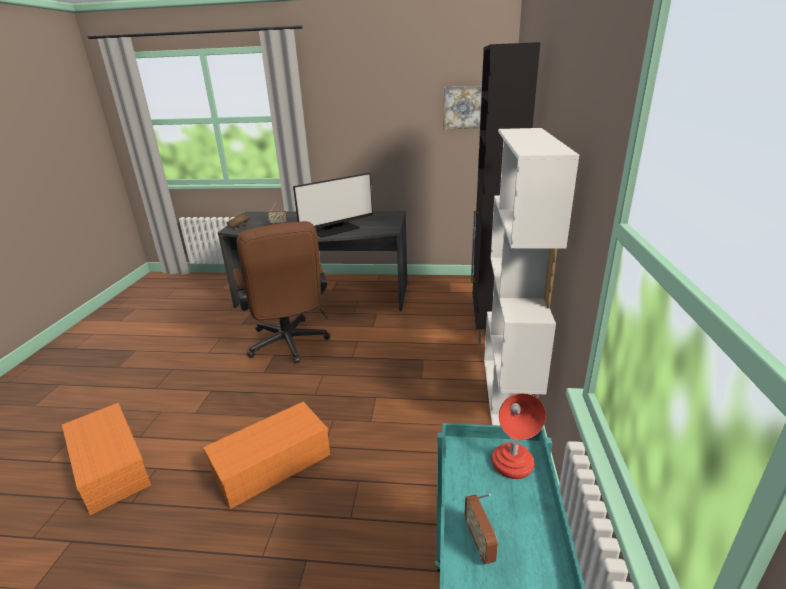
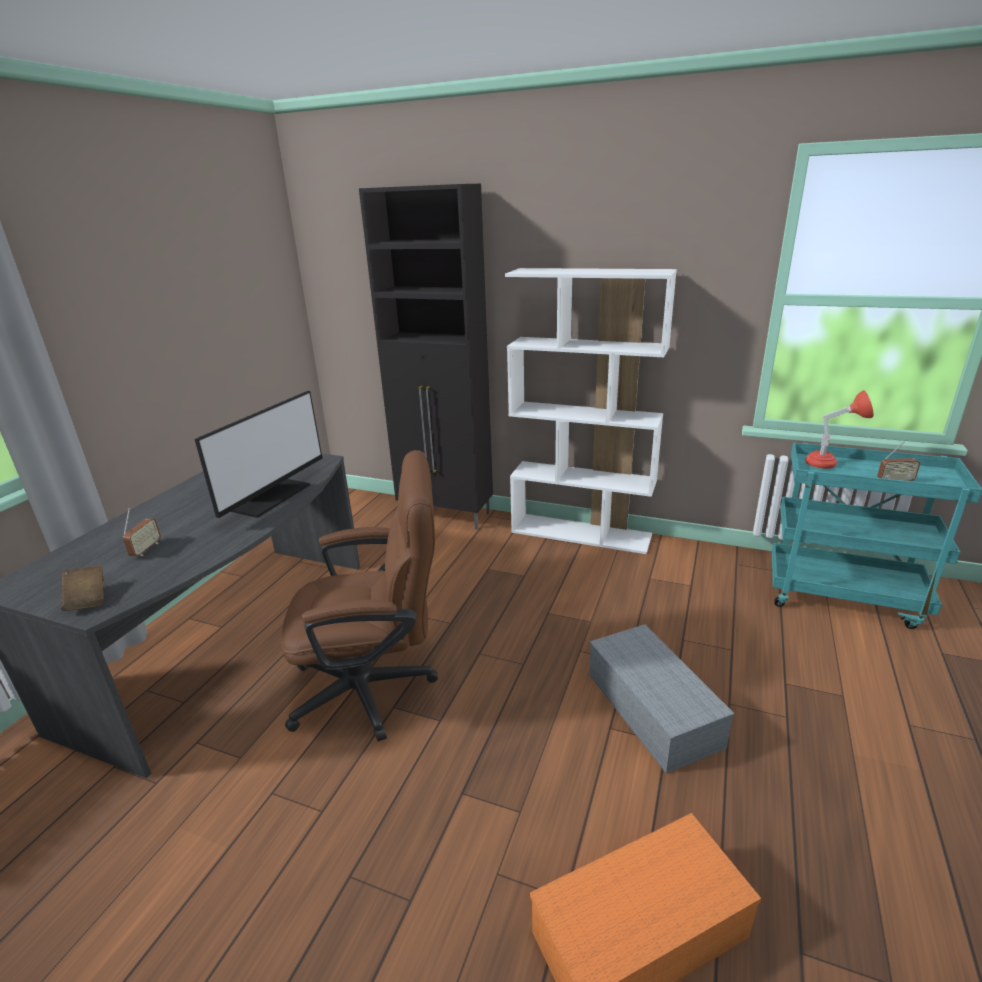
camera: 75 degrees left, 0 degrees up
(271, 465) = (655, 710): orange storage box -> grey storage box
(335, 230) = (269, 497): monitor -> monitor turned 45 degrees clockwise
(463, 107) = (256, 275): picture -> none

